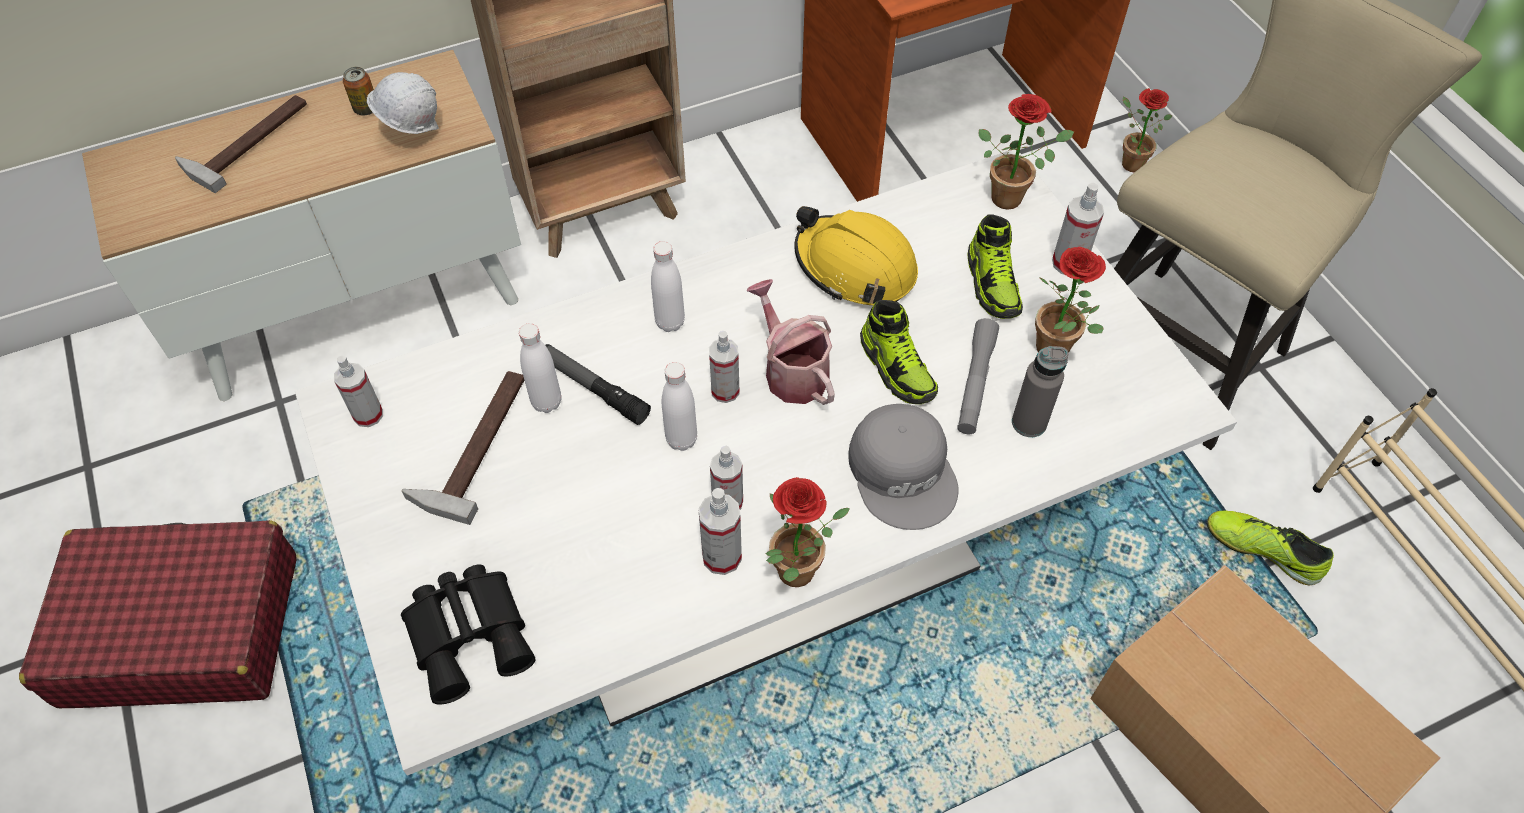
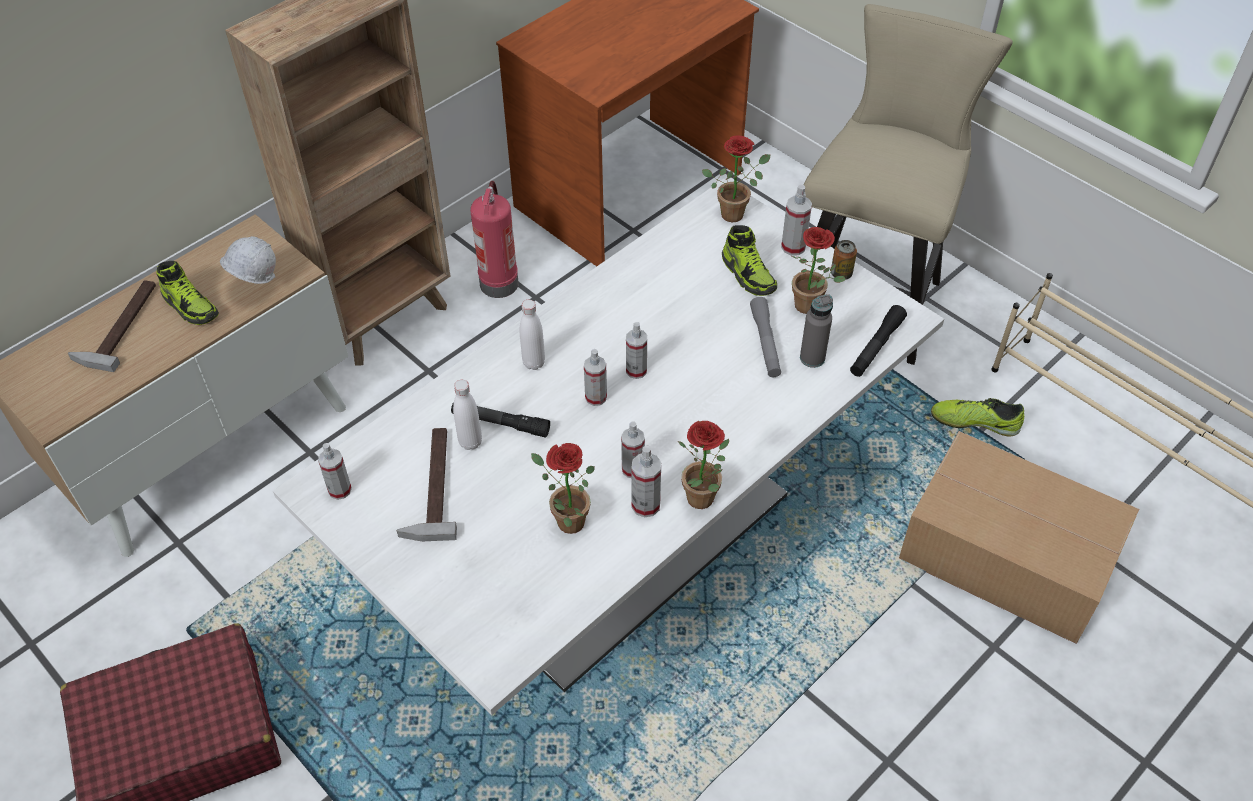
camera: 20 degrees left, 5 degrees down
(366, 109) = (207, 276): can -> can (841, 274)
(472, 634) = (494, 609): black binoculars -> none
(681, 439) = (580, 438): white bottle -> none
(746, 203) = (498, 282): none -> fire extinguisher
(791, 370) = (636, 370): watering can -> spray bottle
(855, 267) = (648, 289): yellow hard hat -> none
(897, 368) = (708, 348): shoe -> shoe (190, 306)
(904, 472) = (743, 414): grey cap -> none
(1124, 433) = (876, 347): none -> black flashlight
(1128, 162) = (775, 176): potted plant -> potted plant (565, 520)

